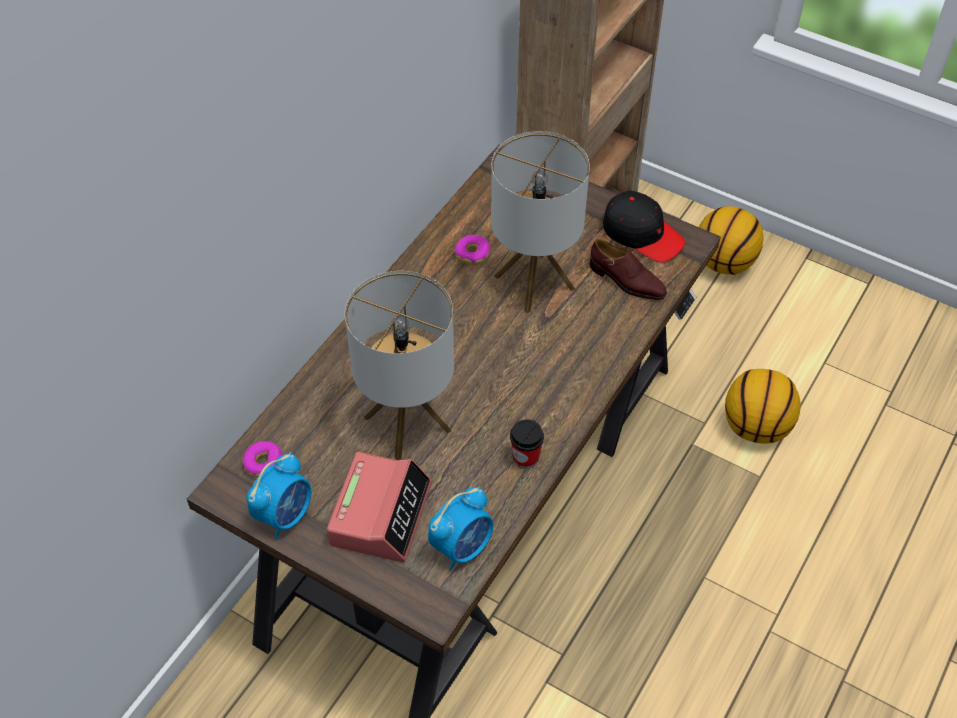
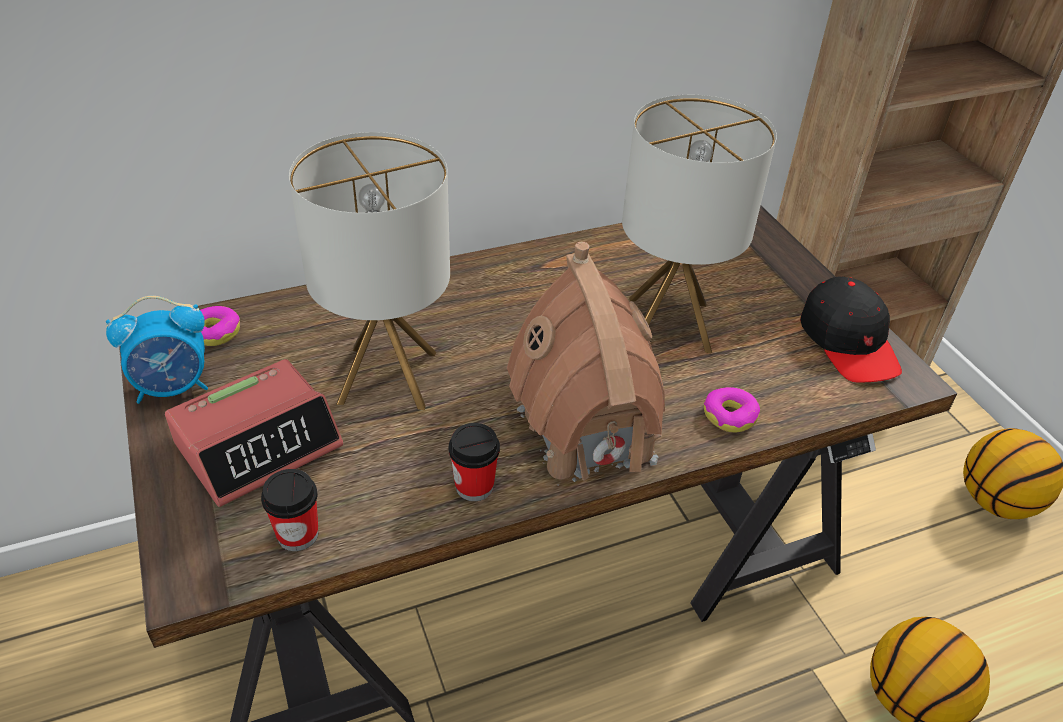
camera: 35 degrees right, 10 degrees down
(462, 547) = (298, 534): alarm clock -> cup
(472, 254) = (627, 268): donut -> donut (730, 416)
(553, 387) = (586, 433): none -> toy house
(626, 281) = (784, 377): brown shoe -> none

